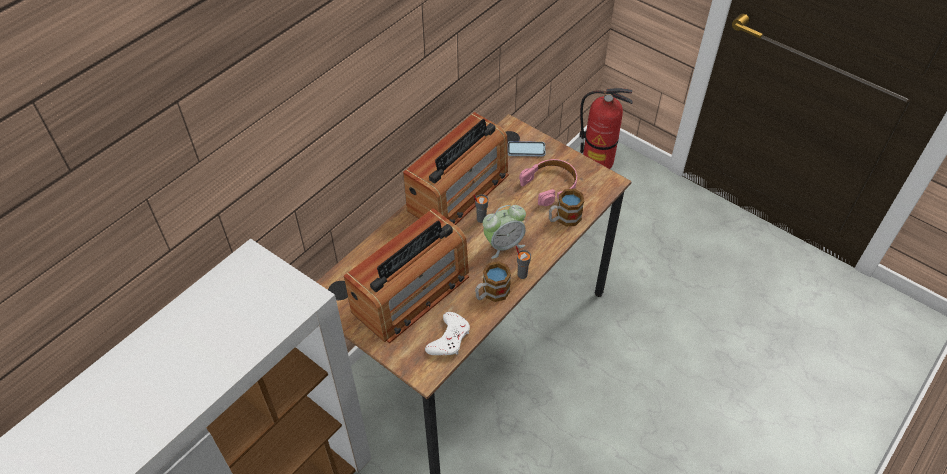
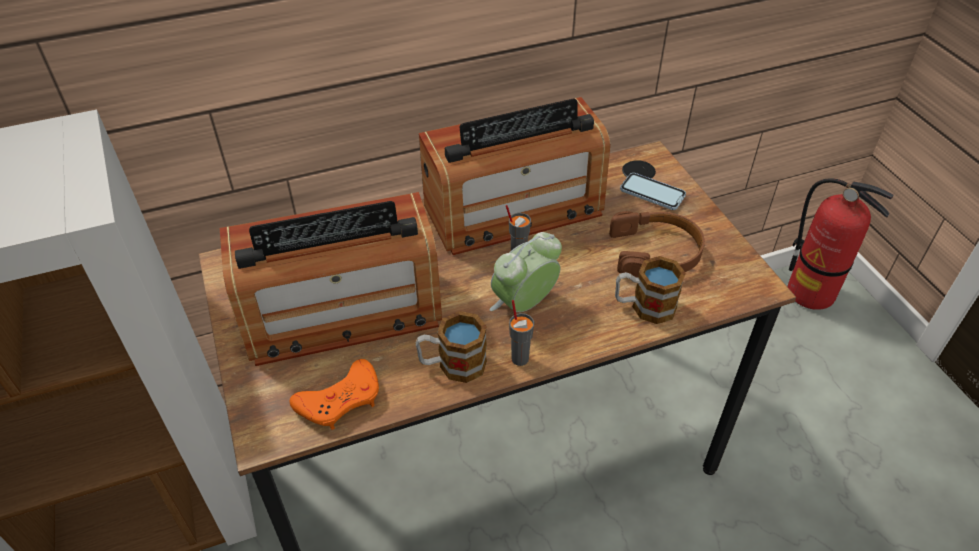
camera: 30 degrees right, 5 degrees down
(449, 338) = (340, 400): white game controller -> orange game controller
(503, 245) = (524, 304): alarm clock -> alarm clock turned 135 degrees clockwise
(550, 185) = (656, 252): pink headphones -> brown headphones

